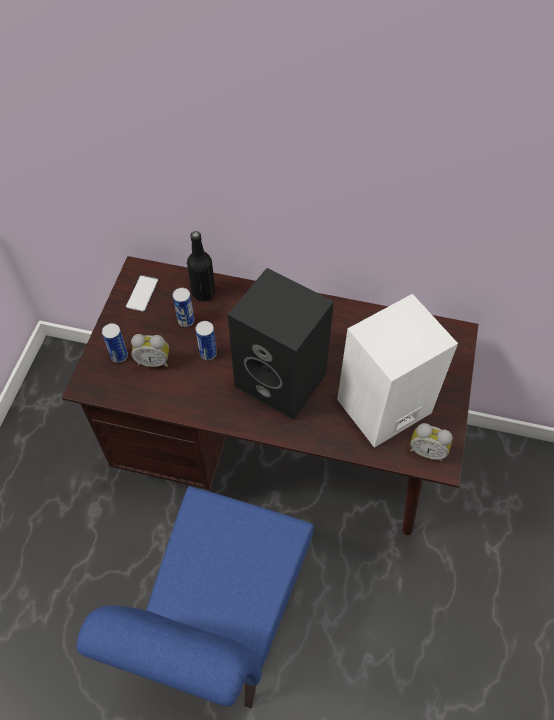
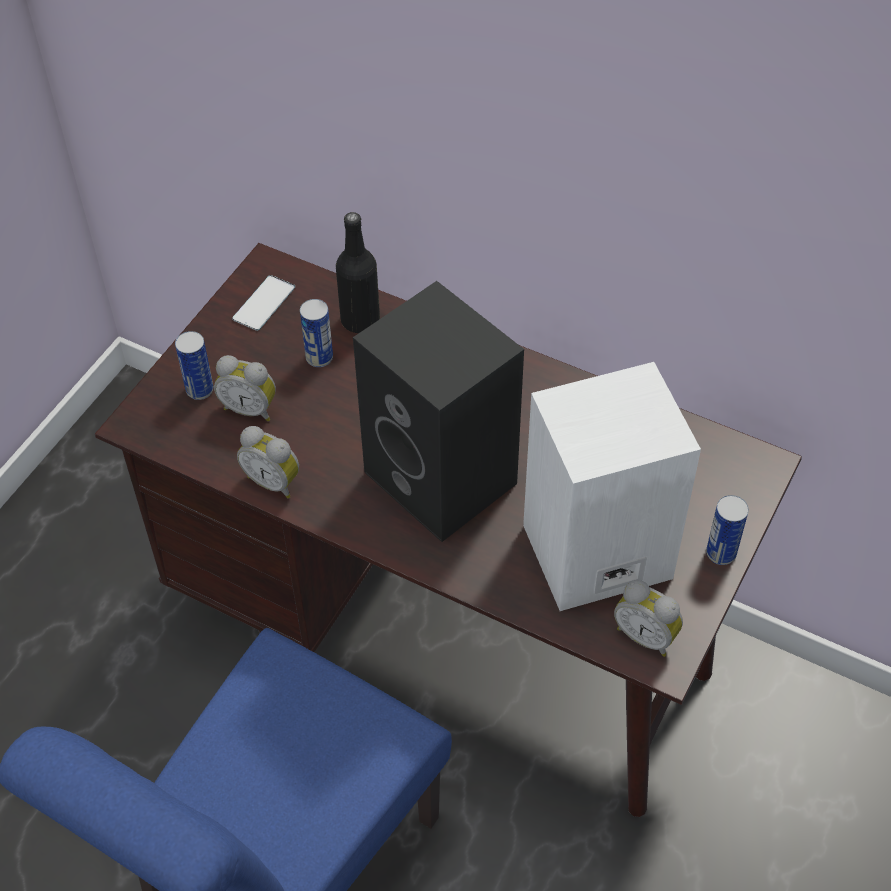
camera: 15 degrees right, 5 degrees down
(182, 404) = (274, 481): none -> alarm clock
(208, 353) = (338, 413): can -> can (721, 553)

